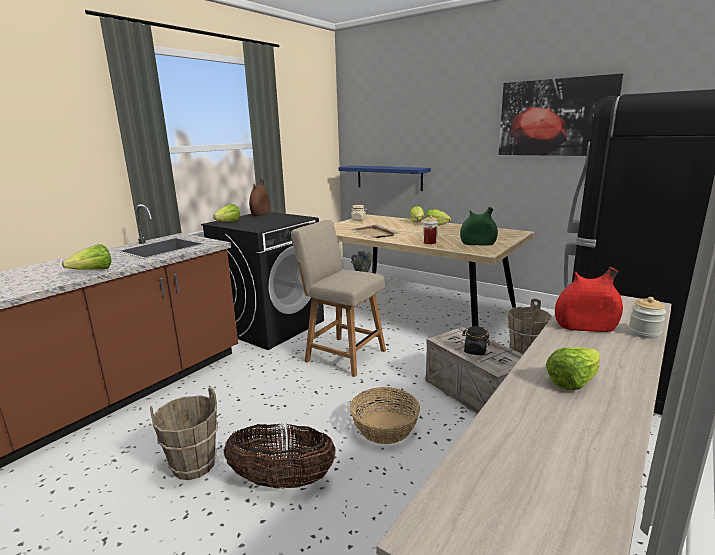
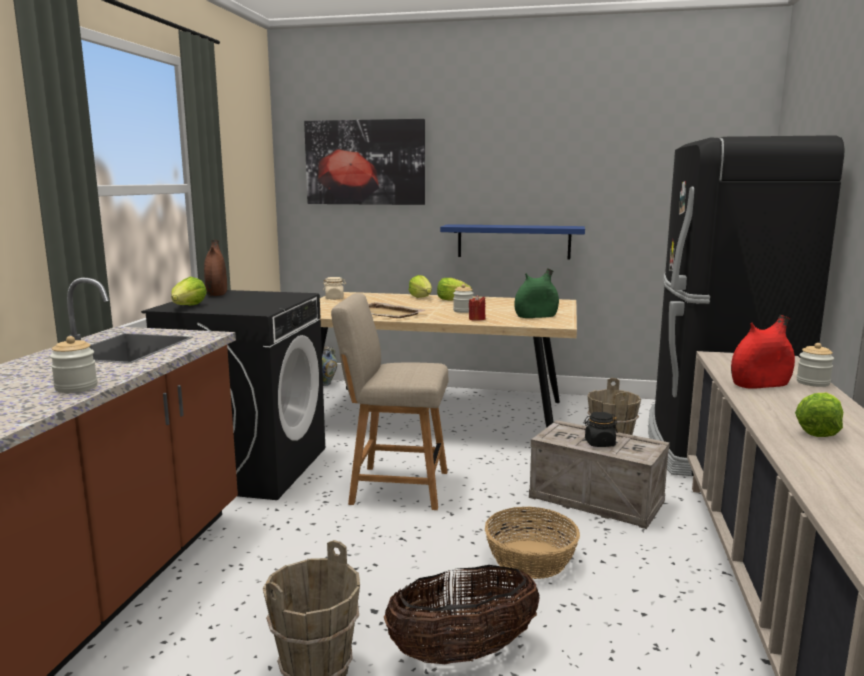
camera: 25 degrees left, 5 degrees down
(93, 271) = (76, 387): lettuce -> jar
(389, 177) = (362, 238): blue shelf -> blue shelf (513, 241)
(555, 117) = (587, 162): picture -> picture (365, 162)

